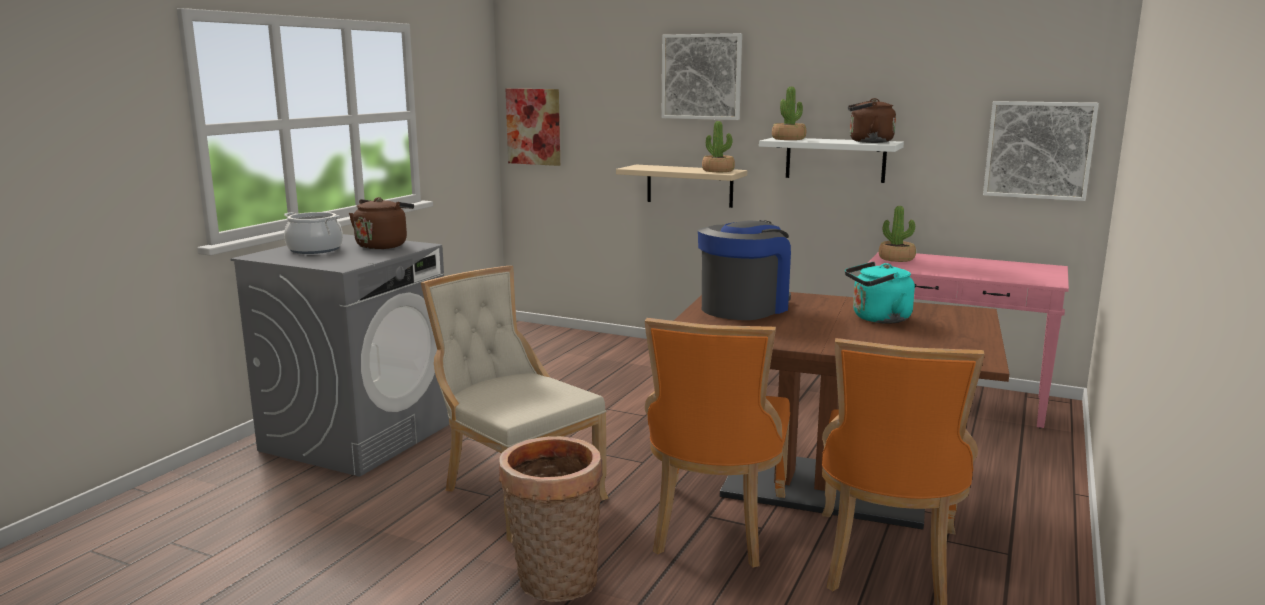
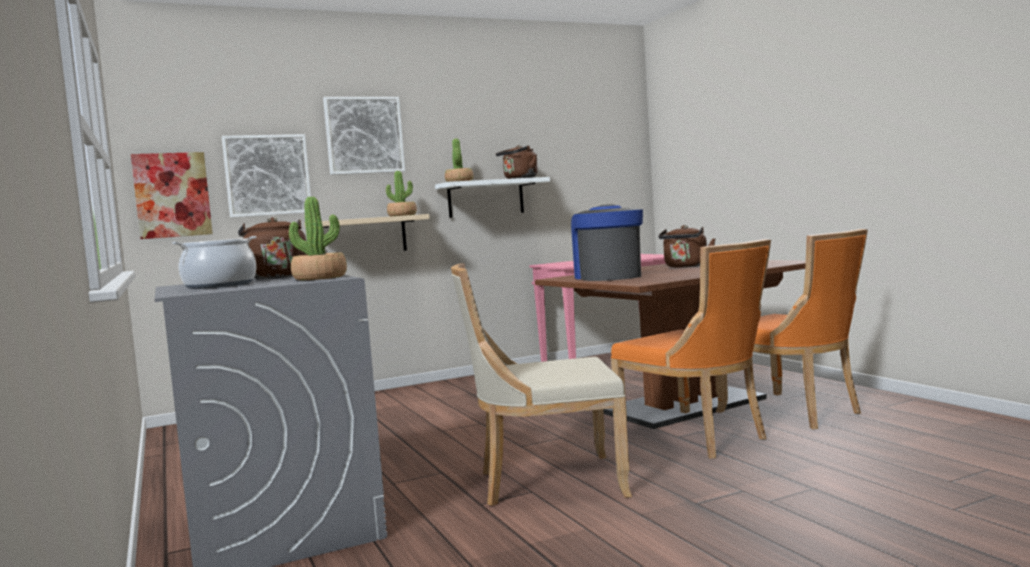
camera: 50 degrees left, 10 degrees down
(554, 583) = (718, 494): basket -> none
(878, 319) = (685, 266): turquoise kettle -> brown kettle
(896, 259) = (558, 264): potted plant -> potted plant (320, 278)
(1038, 150) = (612, 178): picture -> picture (267, 175)

